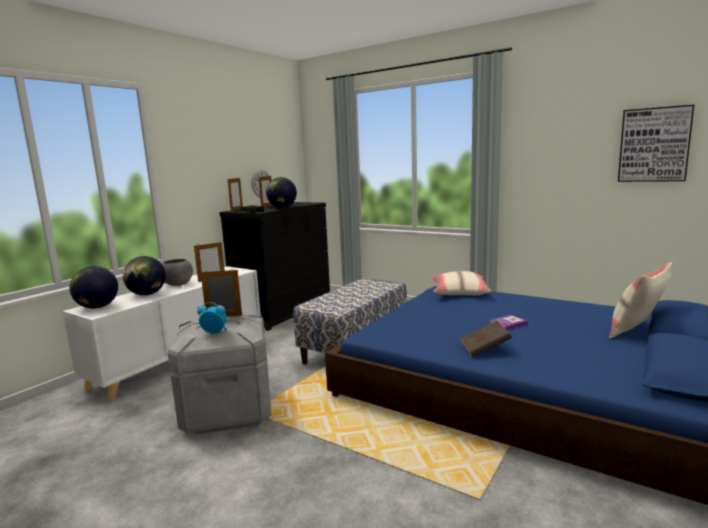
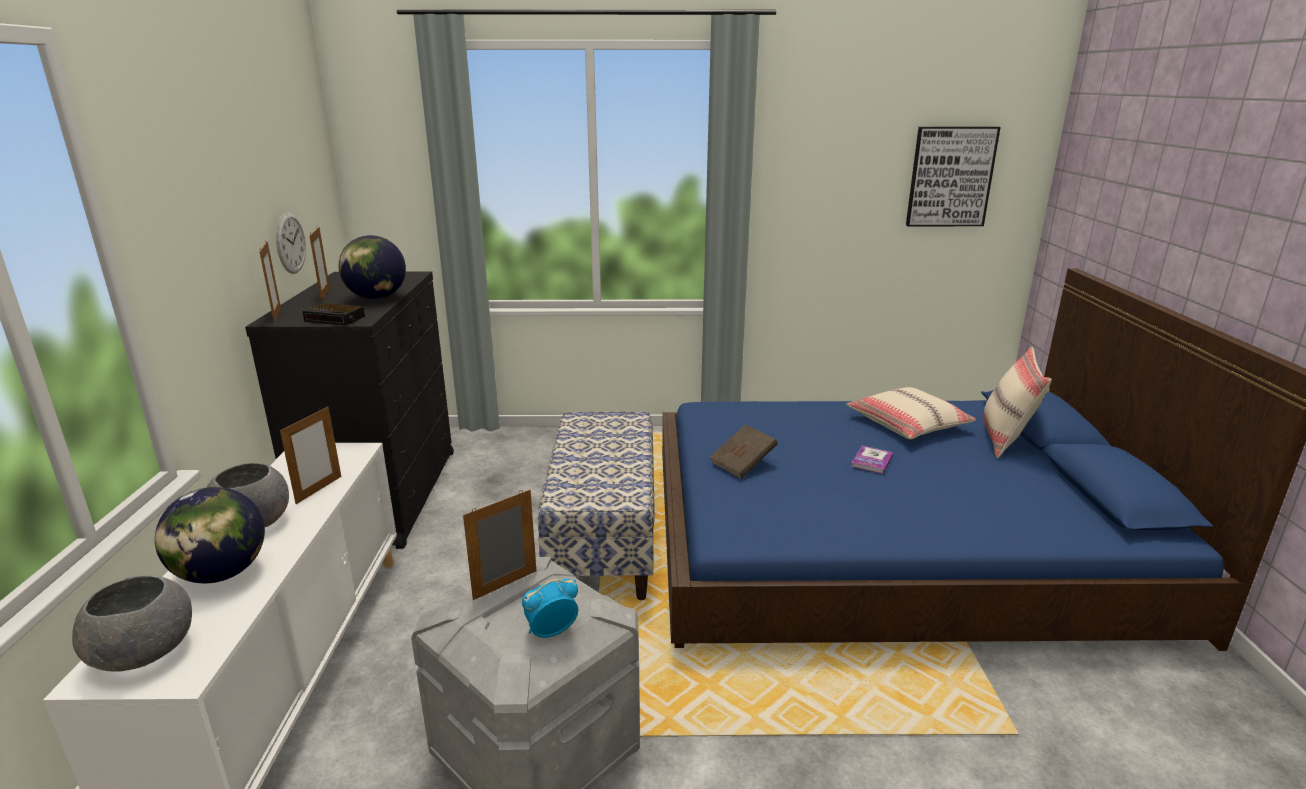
camera: 35 degrees left, 10 degrees up
(97, 307) = (143, 653): globe -> grey bowl
(459, 292) = (738, 413): beige pillow -> beige pillow (907, 424)
(484, 349) = (905, 517): brown book -> brown book (743, 464)

